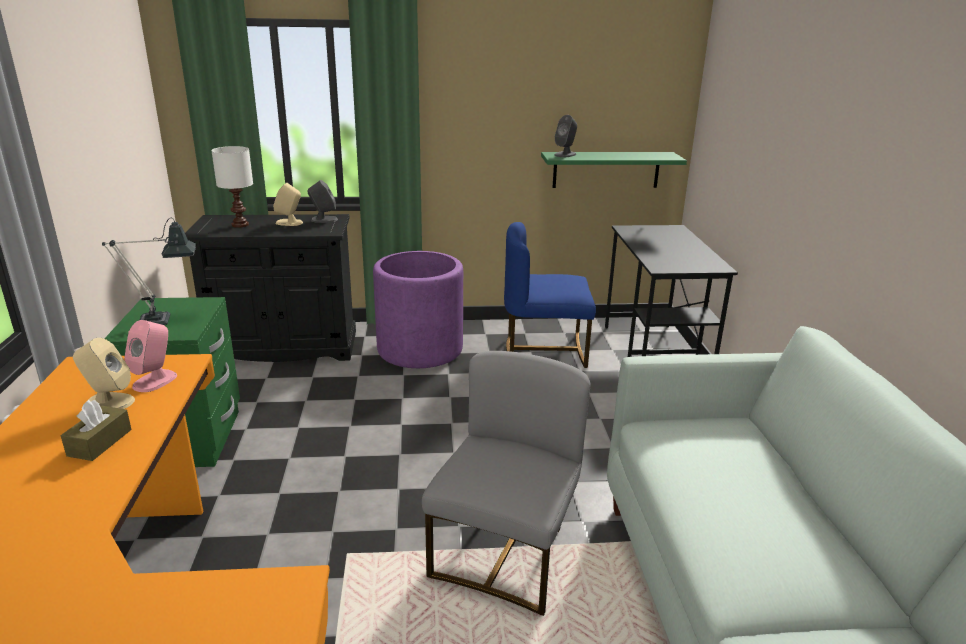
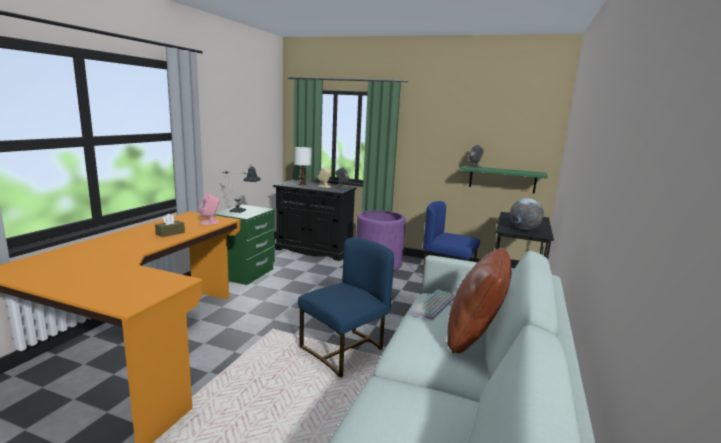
camera: 25 degrees right, 10 degrees down
(109, 402) = (187, 224): beige speaker -> none
(506, 555) = (345, 350): grey chair -> blue chair
(681, 258) = (524, 229): none -> globe
(685, 452) = (435, 305): none -> keyboard
(793, 502) = (474, 337): none -> brown pillow

